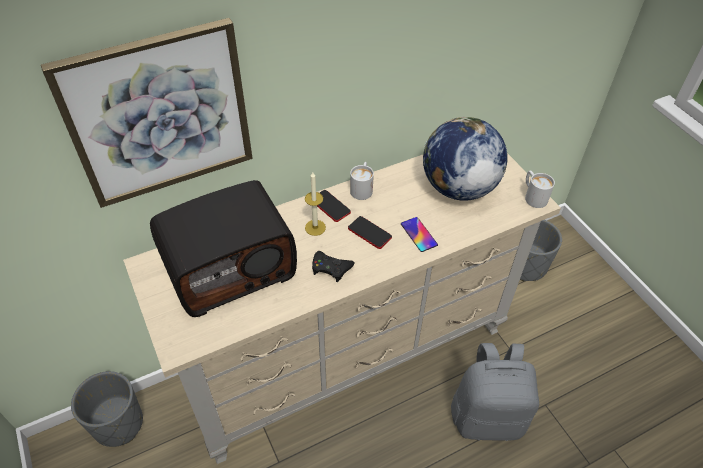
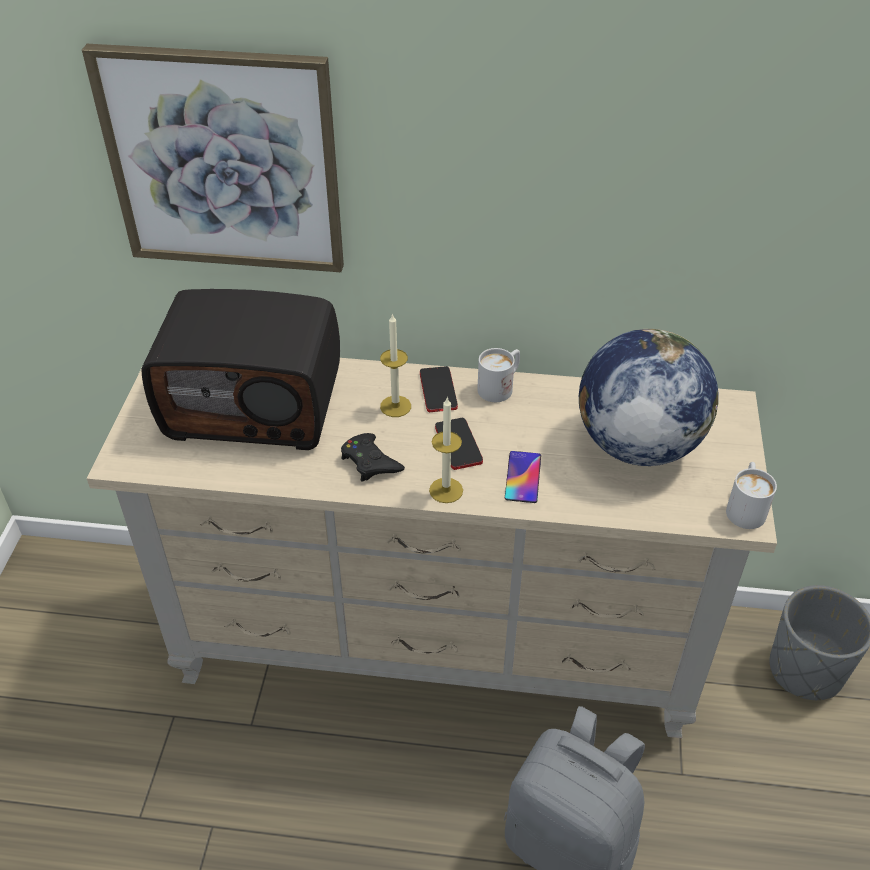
camera: 35 degrees right, 5 degrees down
(118, 424) = (116, 573): grey planter -> none
(386, 263) = (446, 490): none -> candle

